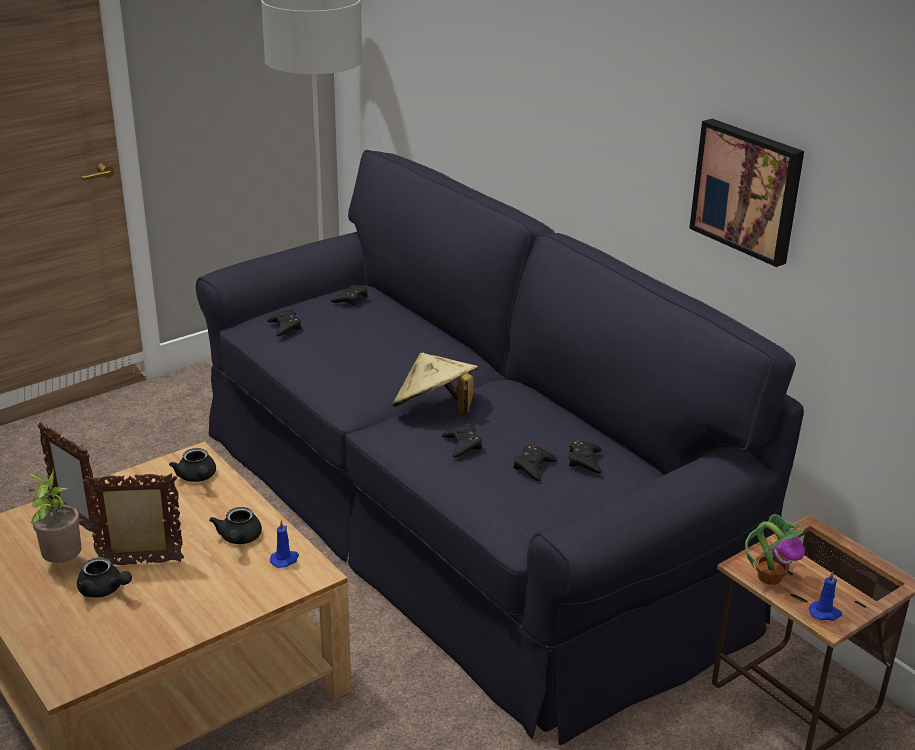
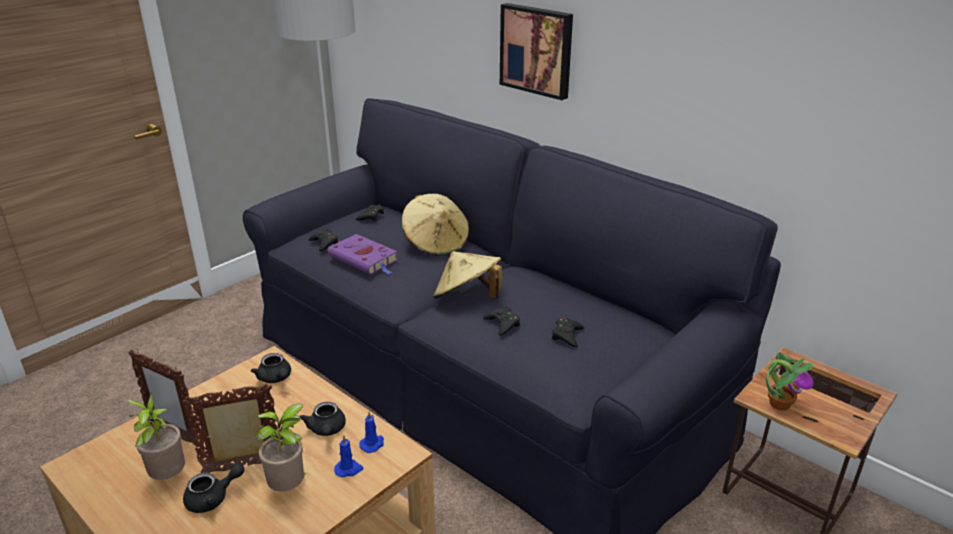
camera: 10 degrees left, 0 degrees up
(104, 590) = (213, 498): black teapot -> black teapot turned 45 degrees counterclockwise
(185, 591) = (290, 488): none -> potted plant
(326, 351) = (364, 259): none -> purple book
(418, 341) = (436, 243): none -> beige hat
(585, 461) = (605, 325): black game controller -> none
(748, 190) = (720, 90): picture -> picture (537, 50)
(825, 613) = (837, 429): blue candle -> blue candle (349, 469)

